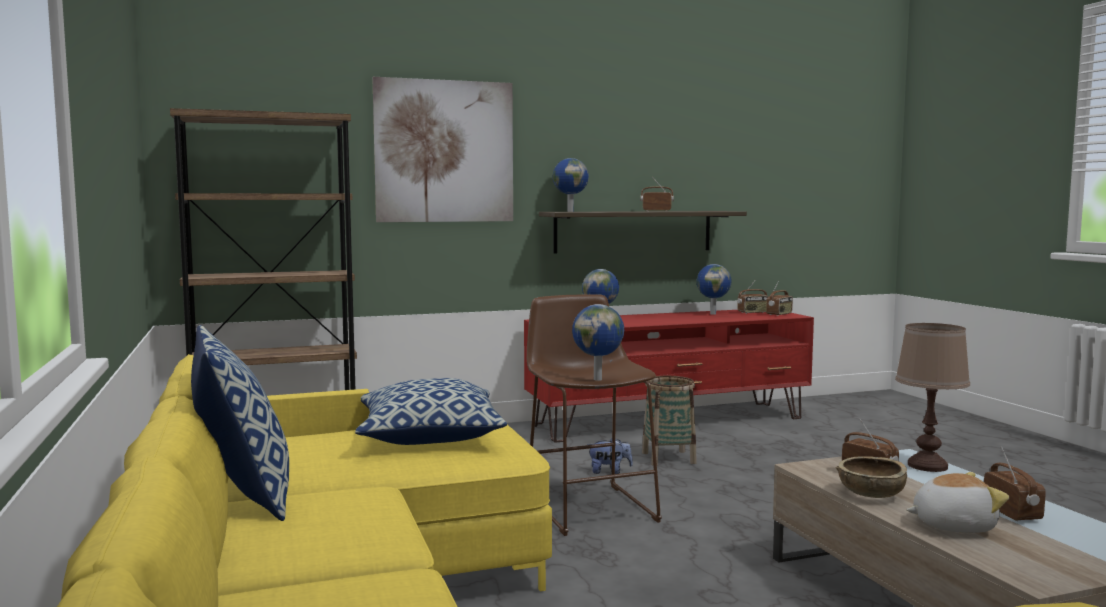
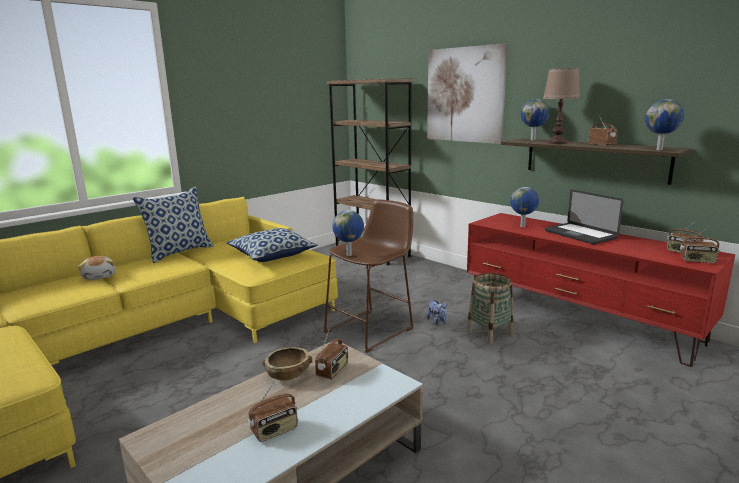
camera: 65 degrees right, 10 degrees up
(661, 318) = (580, 234): none -> laptop
(713, 314) = (640, 243): globe -> globe (660, 150)
(928, 466) = (375, 393): brown table lamp -> brown table lamp (557, 143)
(952, 525) = (237, 406): plush toy -> plush toy (100, 276)

